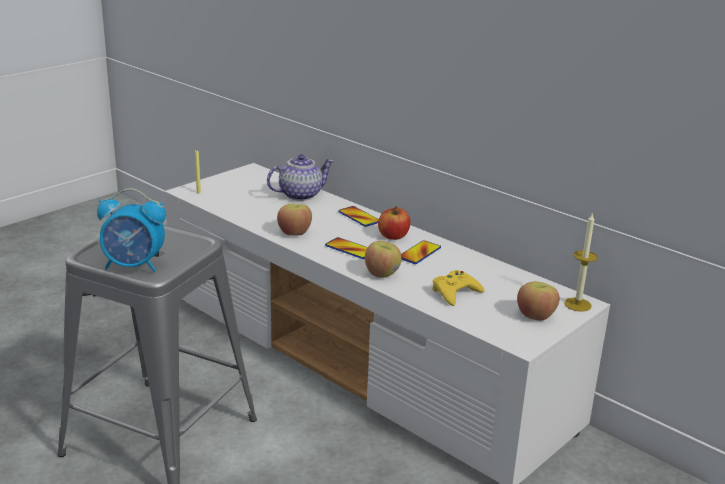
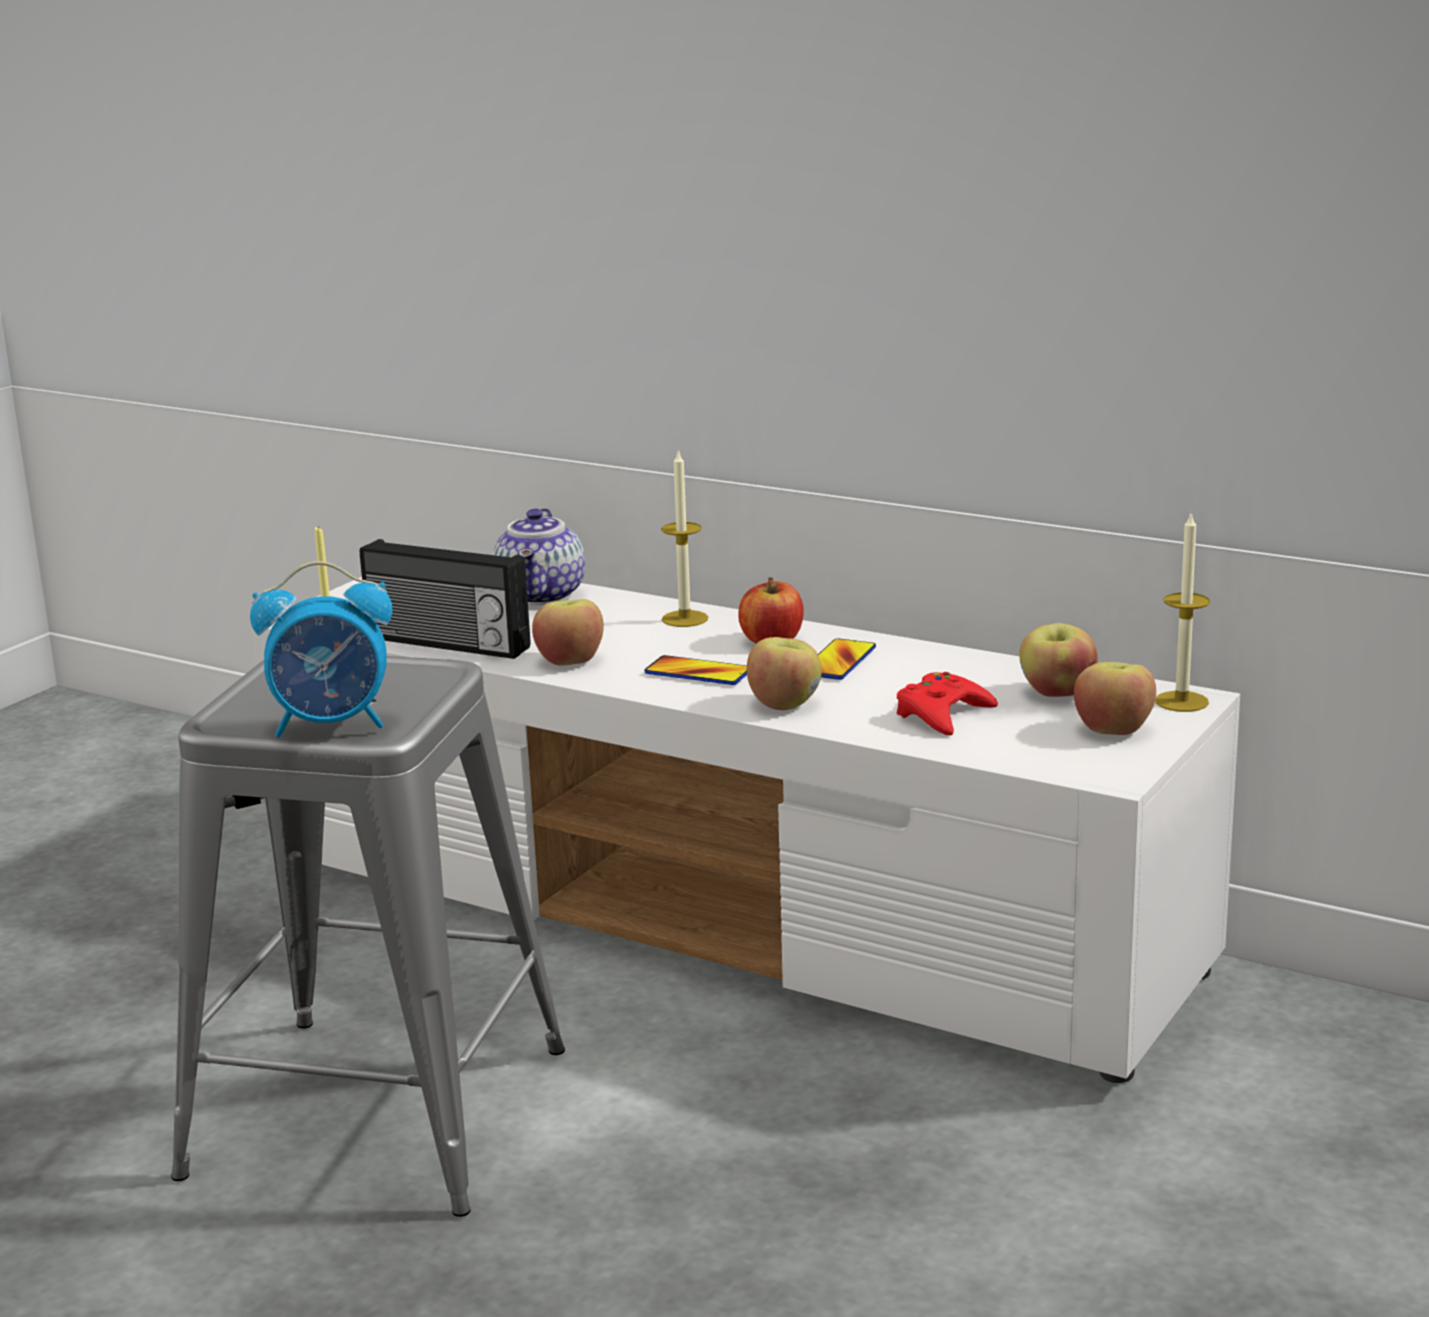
camera: 10 degrees left, 5 degrees down
(243, 214) = (446, 644): none -> radio
(300, 194) = (543, 596): teapot -> teapot turned 135 degrees clockwise
(359, 217) = (685, 619): phone -> candle
(455, 292) = (943, 714): yellow game controller -> red game controller
(517, 289) = (1057, 693): none -> apple

